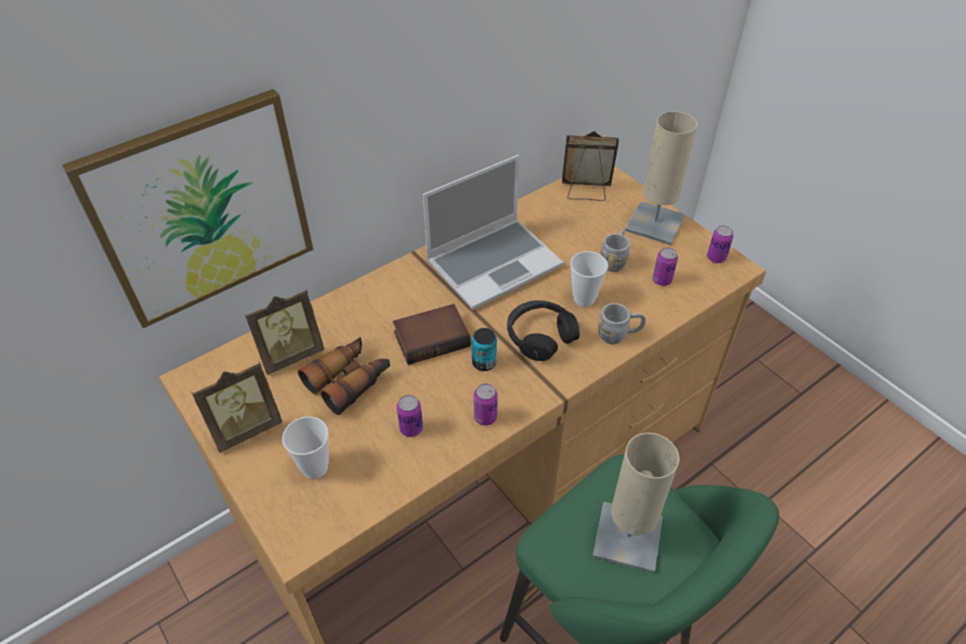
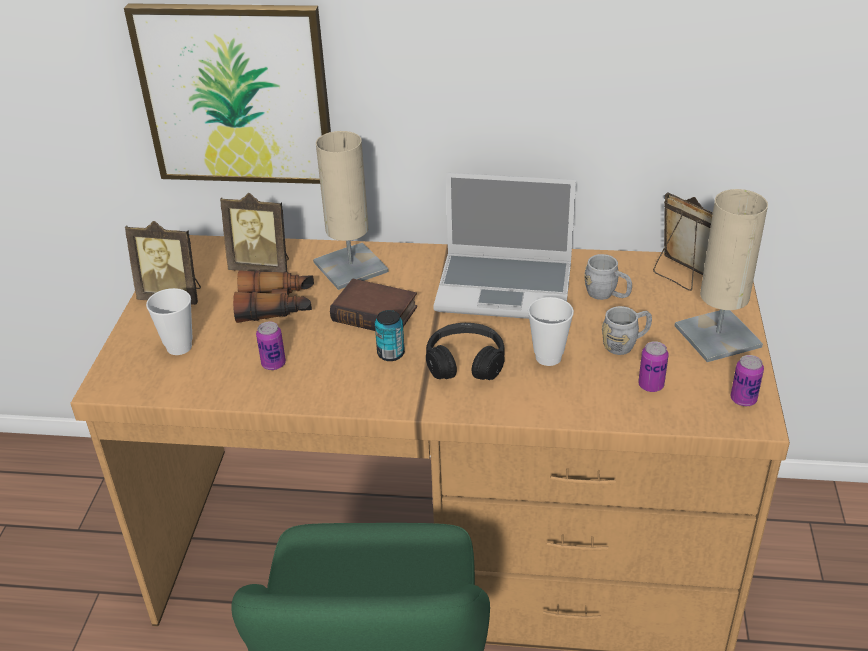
camera: 45 degrees right, 10 degrees down
(485, 417) = (336, 391): can -> none
(619, 335) = (538, 403): grey mug -> grey mug (607, 295)
(627, 537) = (369, 584): beige table lamp -> beige table lamp (350, 267)

